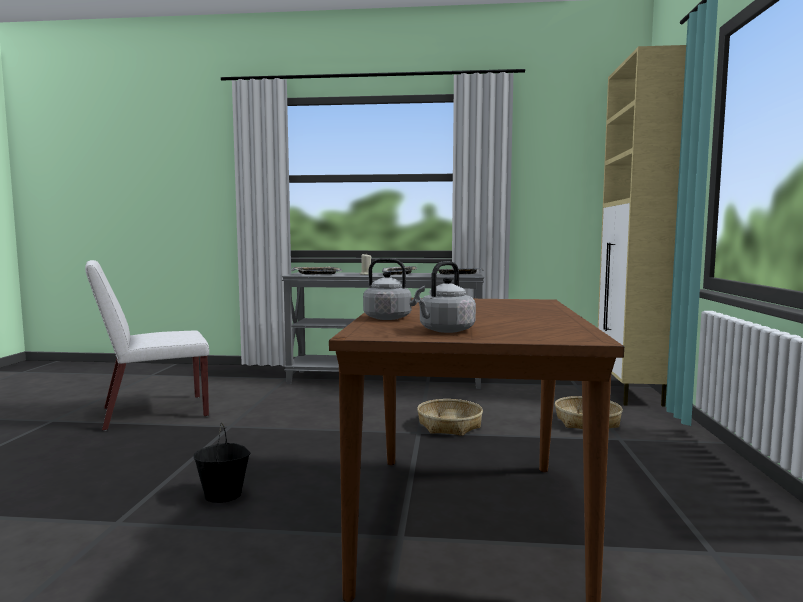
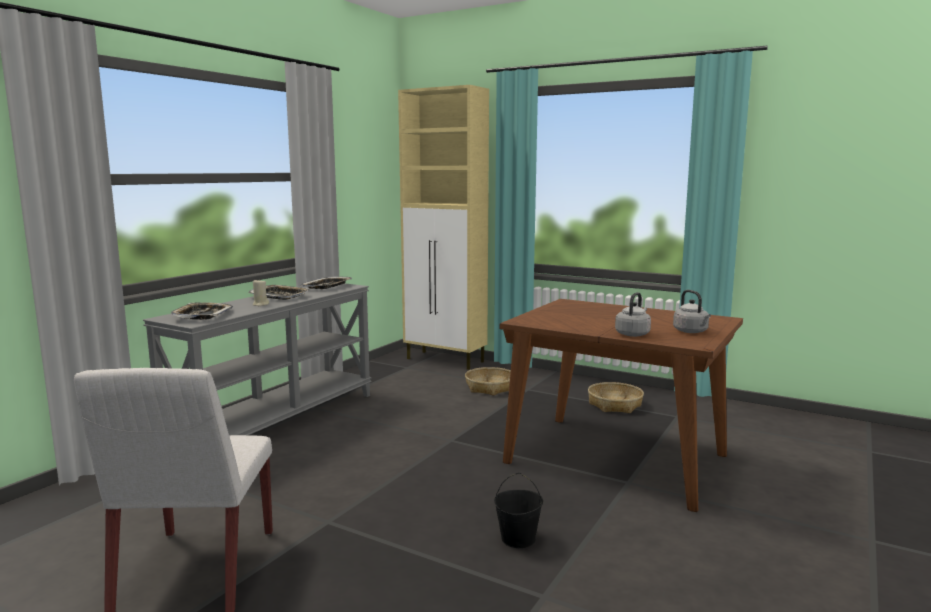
camera: 65 degrees left, 5 degrees up
(449, 426) = (448, 427): basket -> basket (615, 405)

